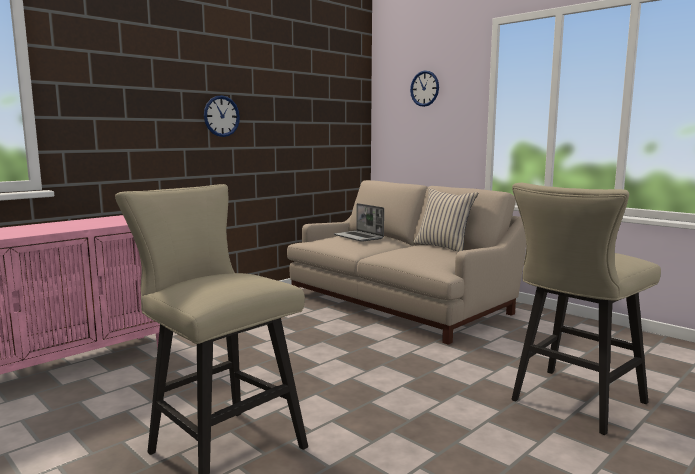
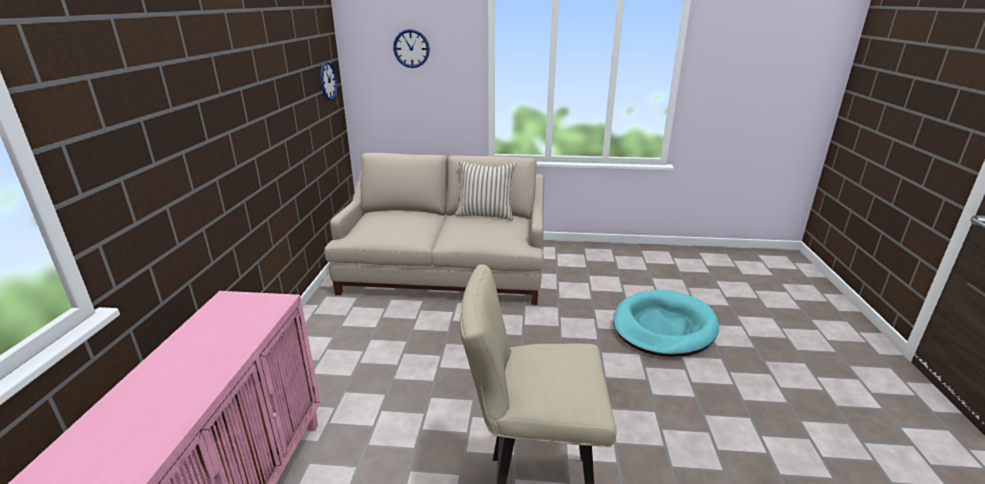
camera: 40 degrees left, 15 degrees up
(221, 116) = (240, 122): wall clock -> wall clock (328, 81)
(359, 237) = (397, 220): laptop -> none
(572, 403) = (663, 327): beige stool -> turquoise dog bed

